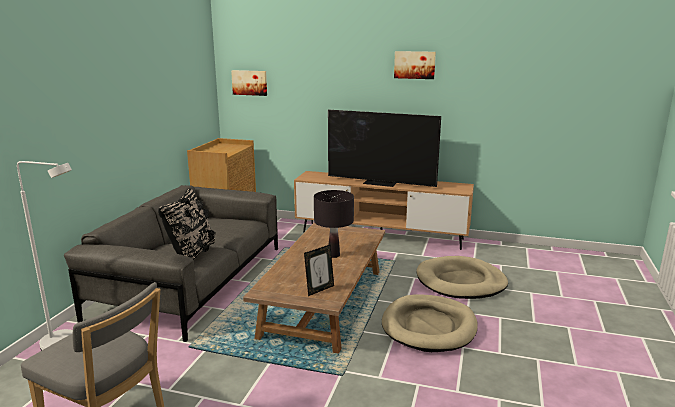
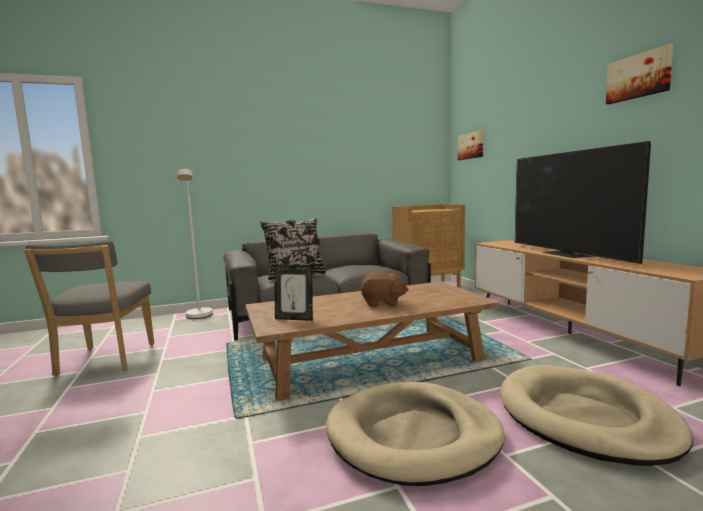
camera: 55 degrees right, 10 degrees down
(333, 255) = (383, 303): black table lamp -> brown plush toy

